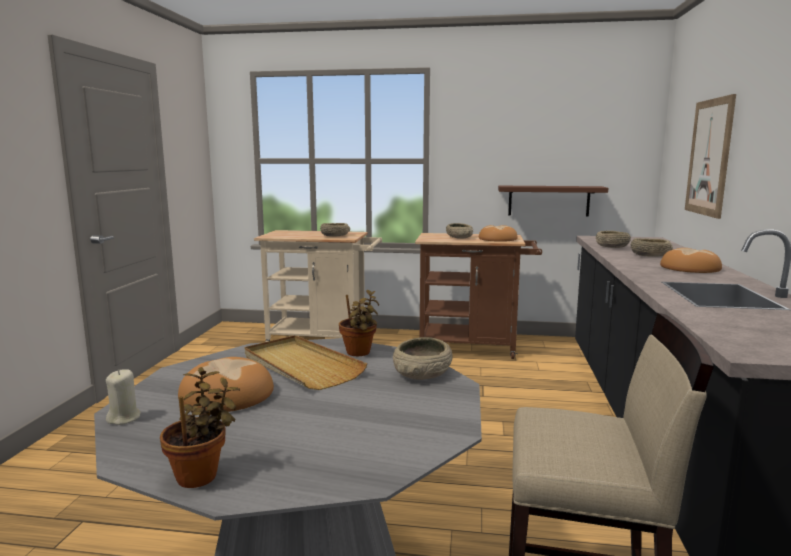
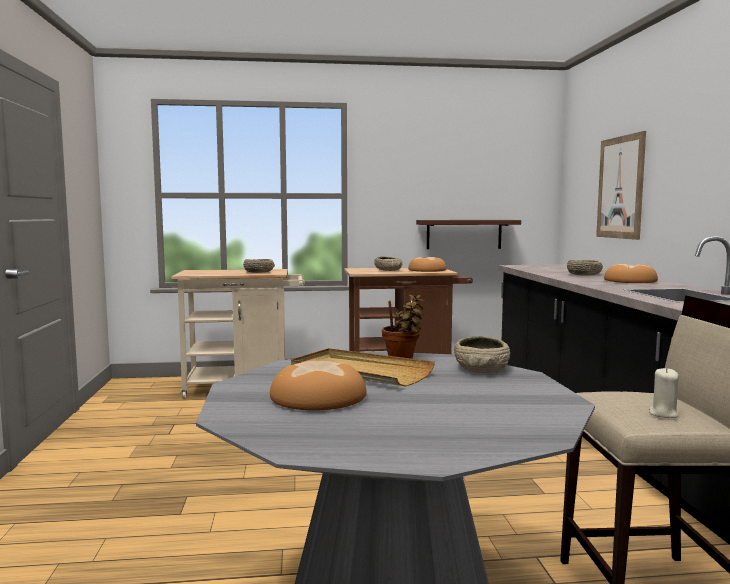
camera: 15 degrees left, 5 degrees down
(124, 418) = (237, 422): beige candle -> beige candle (663, 414)
(201, 475) = (386, 452): potted plant -> none
(611, 246) = (542, 270): beige bowl -> none

